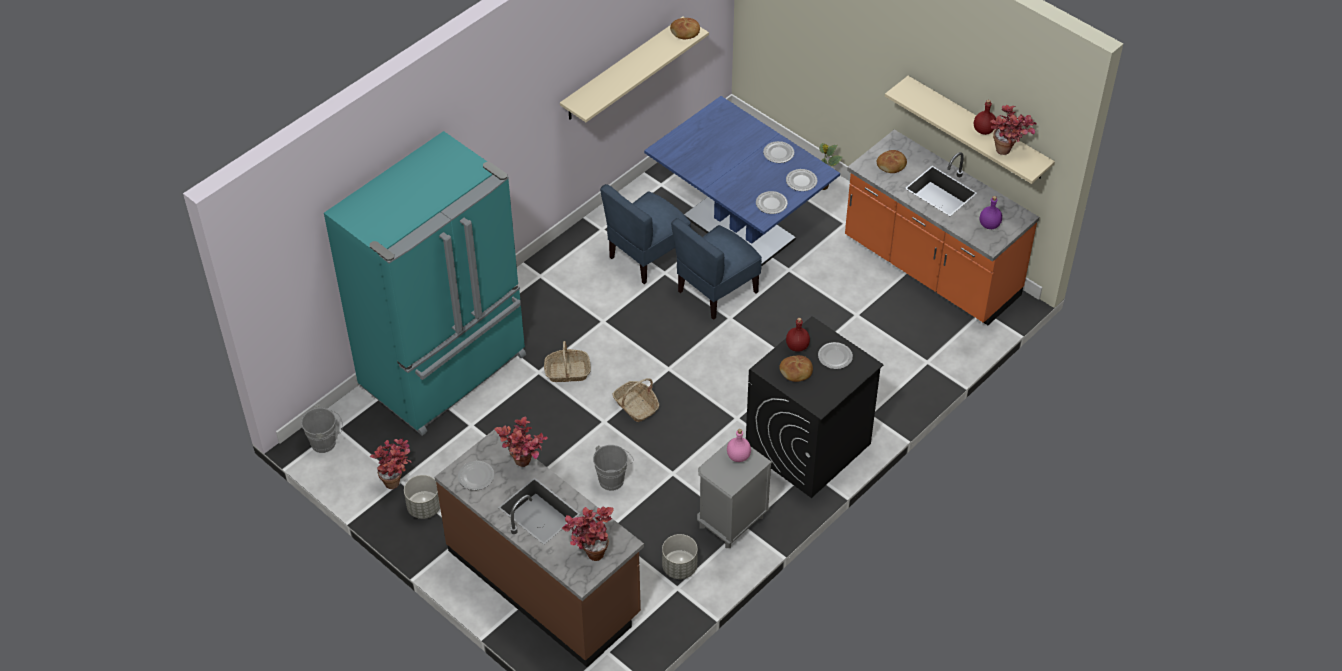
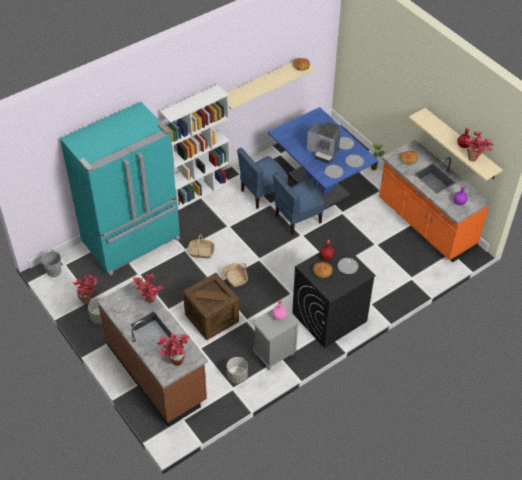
camera: 10 degrees right, 0 degrees up
(538, 268) = (199, 191): none -> white bookcase
(613, 479) = (212, 318): grey bucket -> crate
(745, 173) = (323, 152): none -> coffee machine

